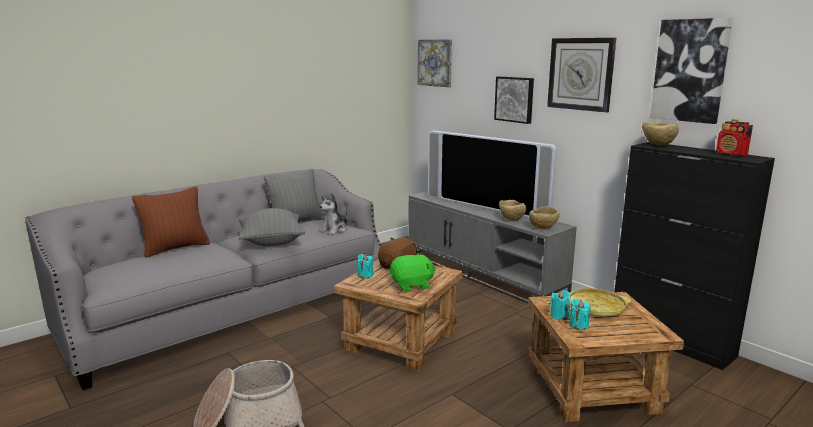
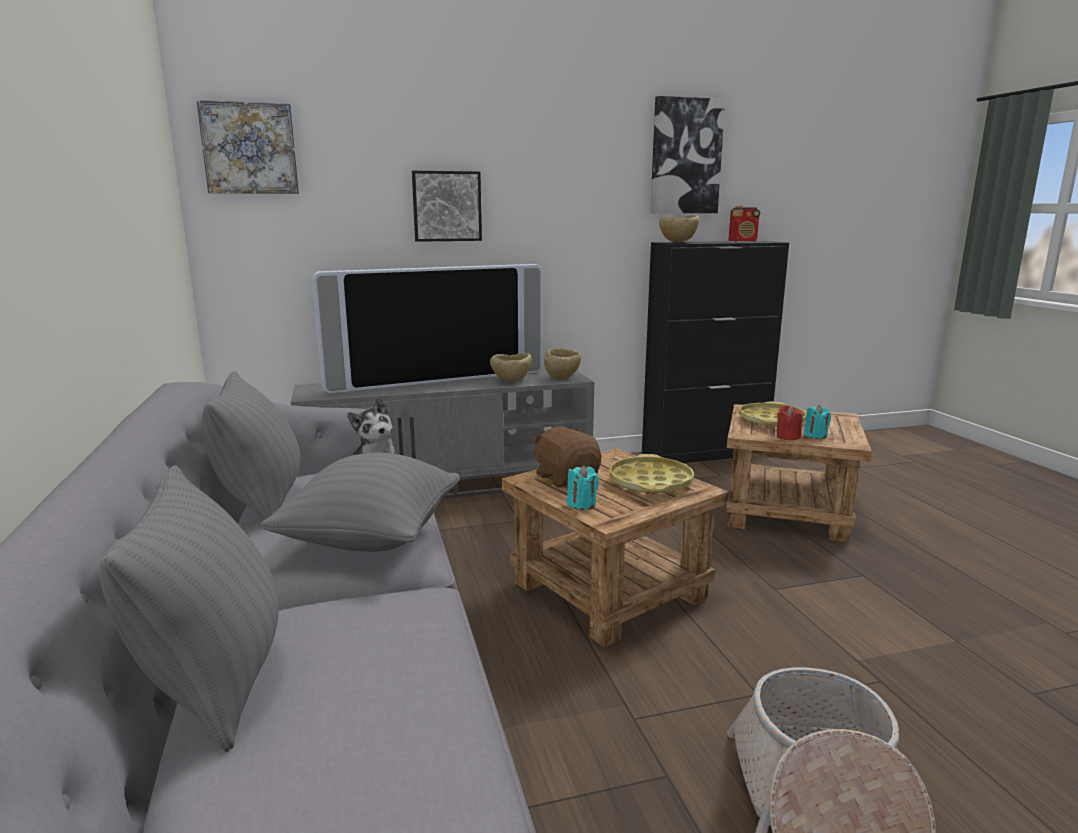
camera: 65 degrees left, 0 degrees up
(175, 248) = (216, 681): brown pillow -> grey pillow
(412, 285) = (650, 482): green plush toy -> yellow tray
(559, 315) = (788, 437): turquoise candle -> red candle
(581, 74) = (554, 163): wall clock -> none

